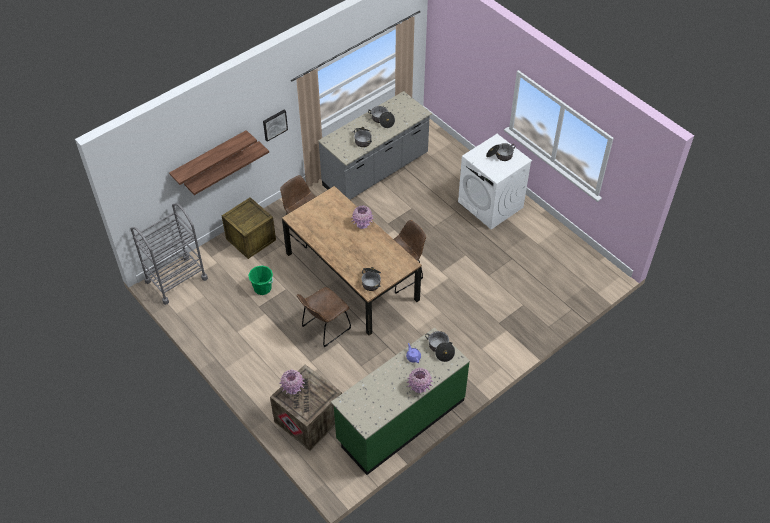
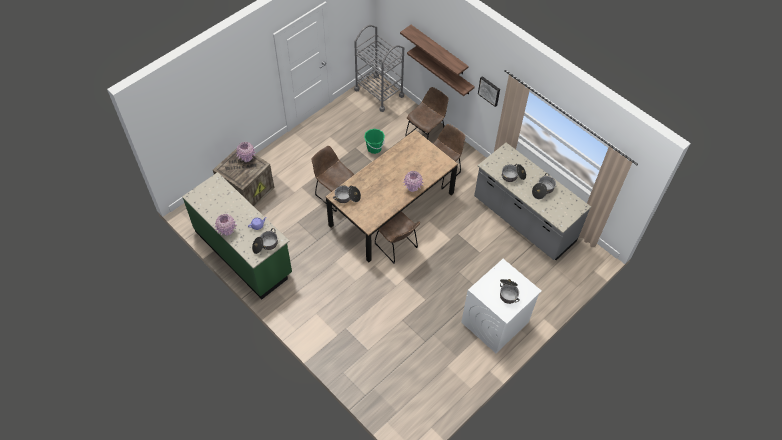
camera: 85 degrees right, 5 degrees up
(251, 239) = (426, 135): crate -> brown chair

